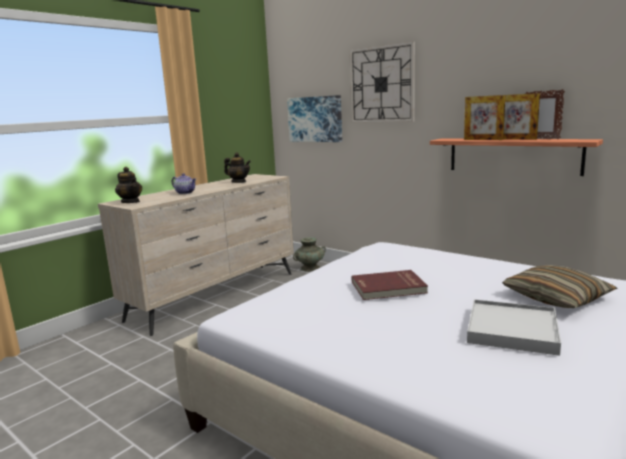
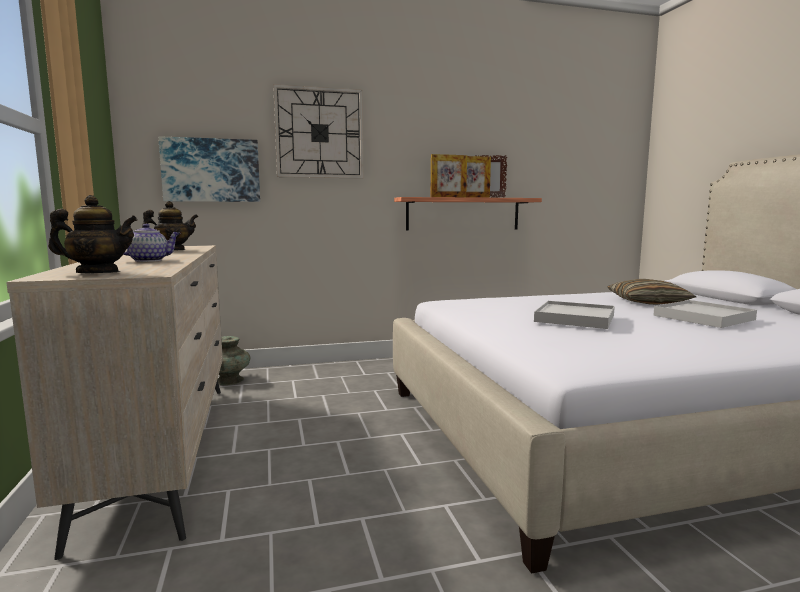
camera: 55 degrees left, 5 degrees down
(388, 288) = (575, 318): red book -> white tray

